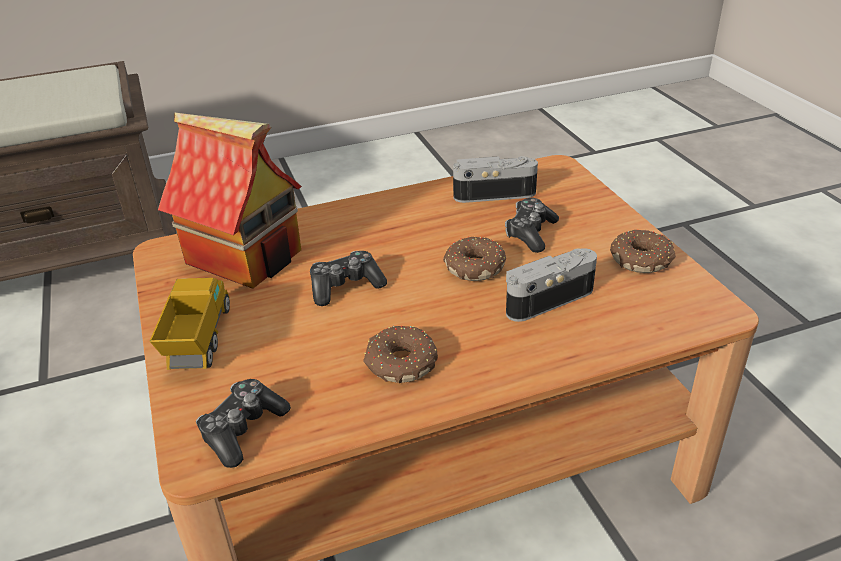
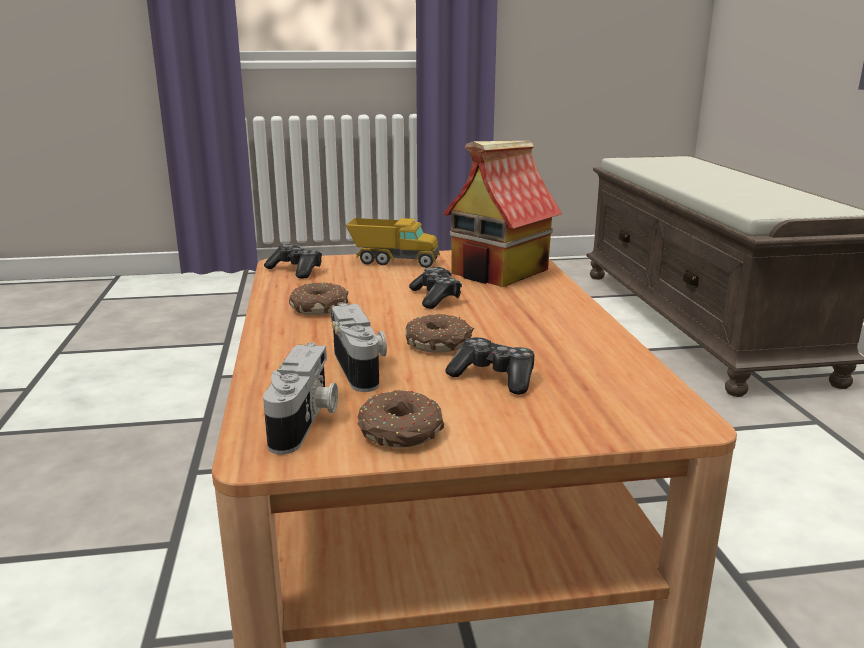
camera: 100 degrees right, 15 degrees down
(493, 193) = (602, 370): camera -> camera (305, 421)

